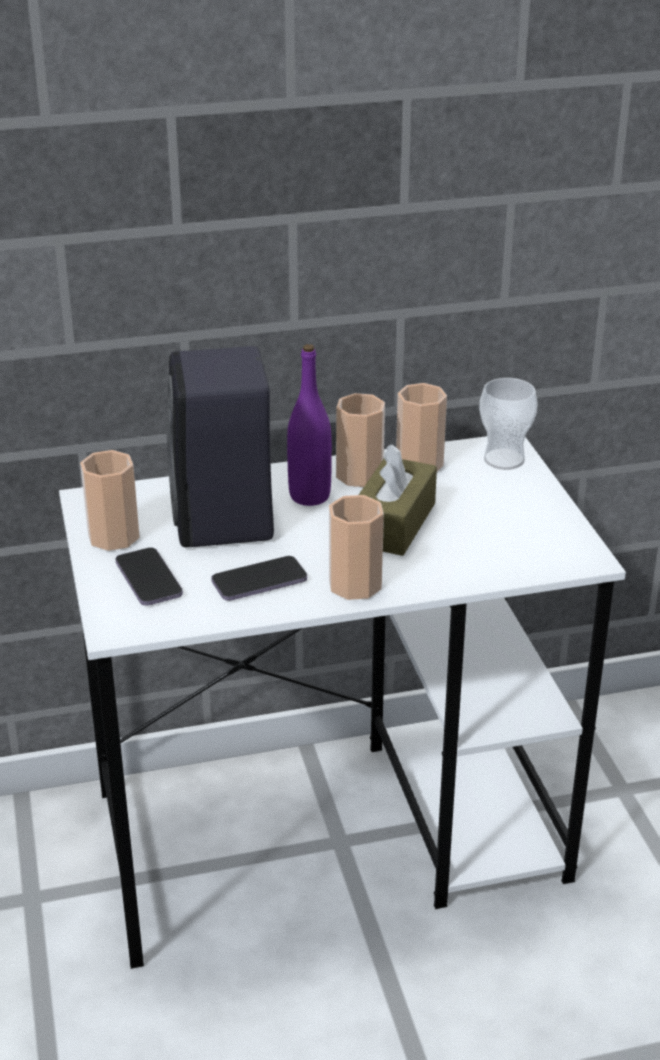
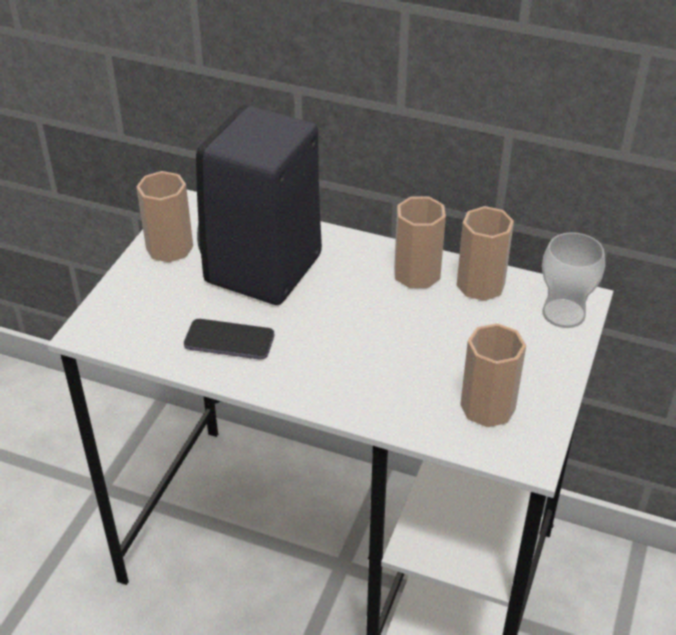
camera: 35 degrees right, 10 degrees up
(148, 579) = (153, 299): phone -> none
(309, 496) = (354, 276): purple bottle -> none
(355, 585) = (299, 383): cup -> cup (487, 407)
(393, 524) = (394, 336): brown tissue box -> none

